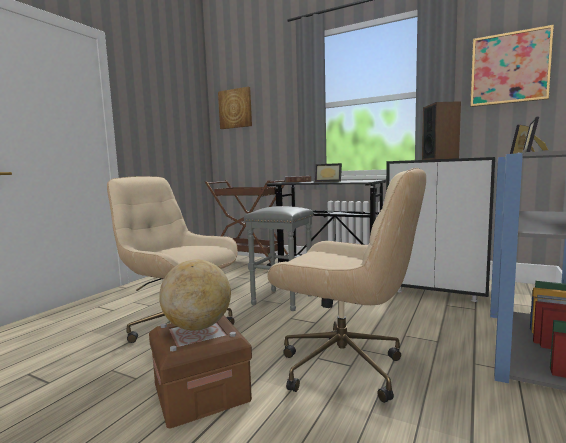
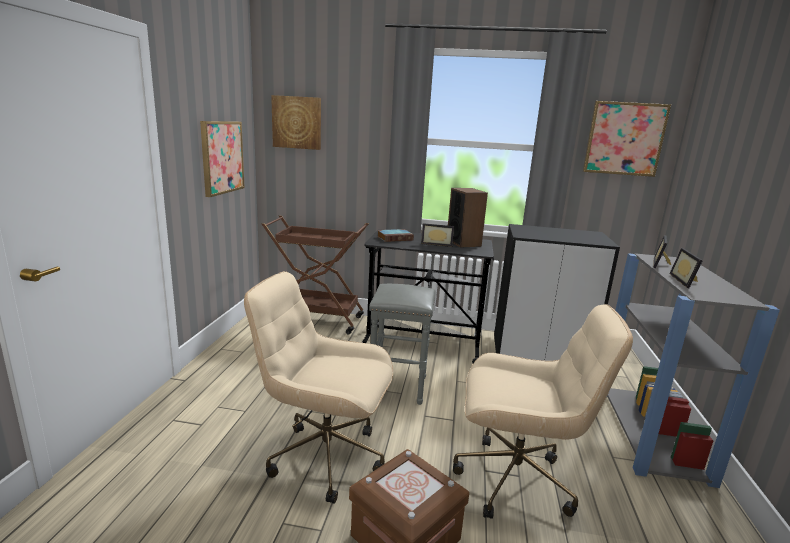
camera: 20 degrees left, 10 degrees up
(175, 132) = (222, 157): none -> picture
(198, 327) = (406, 476): globe -> none
(439, 159) = (557, 232): speaker -> speaker (463, 243)

